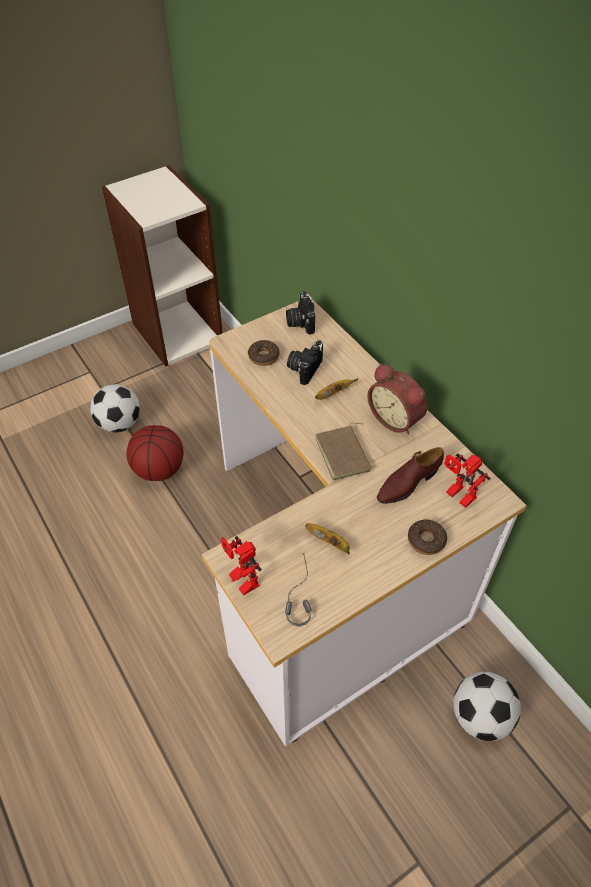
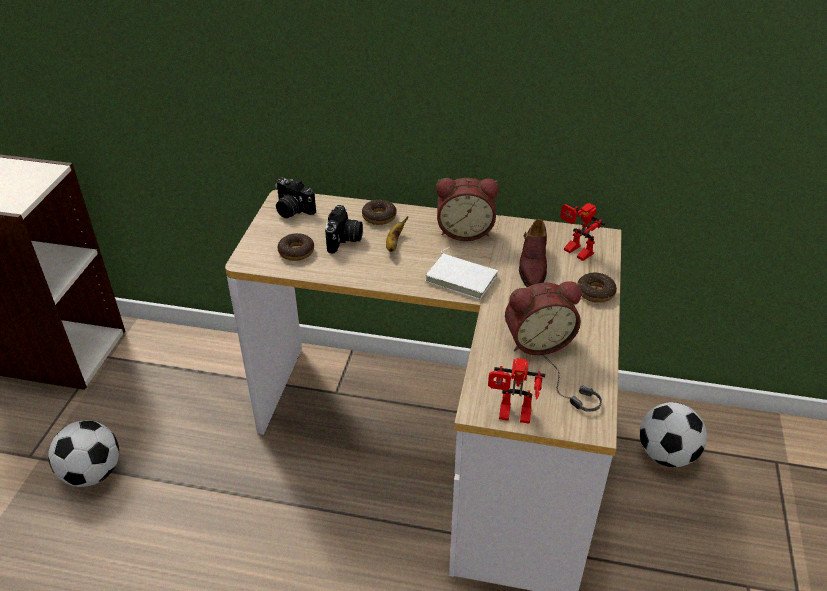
camera: 45 degrees left, 10 degrees down
(159, 469) = (190, 481): basketball -> none
(304, 368) = (344, 240): camera -> camera turned 150 degrees counterclockwise
(329, 542) = (537, 341): banana -> alarm clock
(344, 454) = (462, 277): brown book -> white book
(350, 365) = (379, 217): none -> donut
(457, 496) = (574, 252): toy robot -> toy robot turned 45 degrees clockwise

